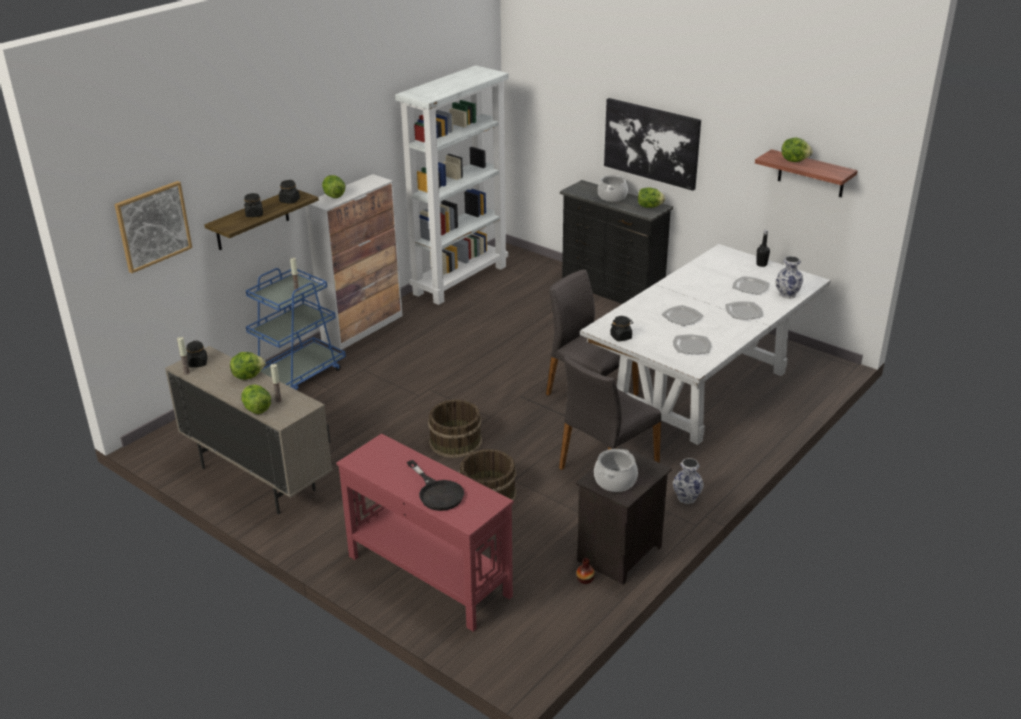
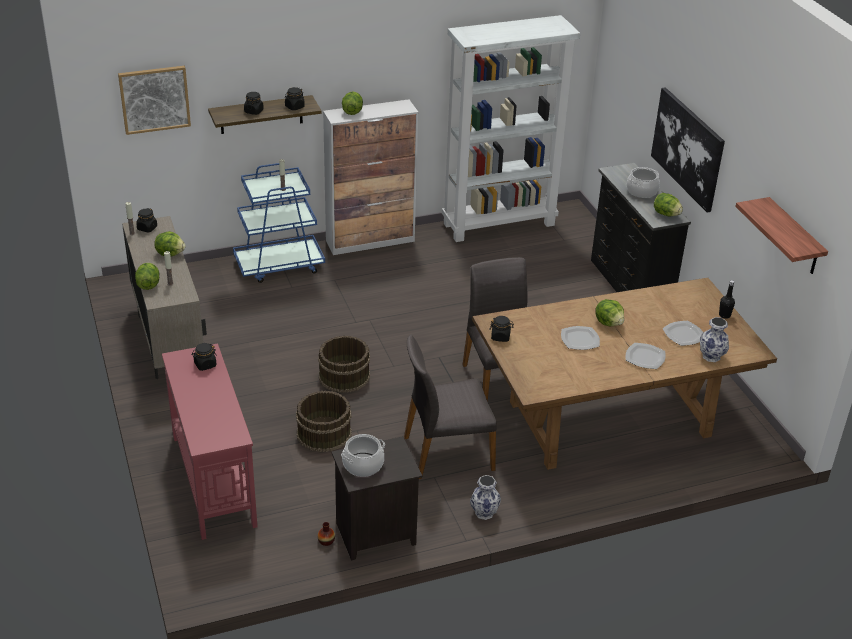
camera: 30 degrees right, 5 degrees up
(391, 455) = (205, 365): none -> black jar
(437, 492) = (205, 411): black frying pan -> none
(691, 346) = (554, 371): plate -> none
(702, 389) = (610, 418): white dining table -> brown dining table
(794, 160) = (775, 217): lettuce -> lettuce (609, 323)

